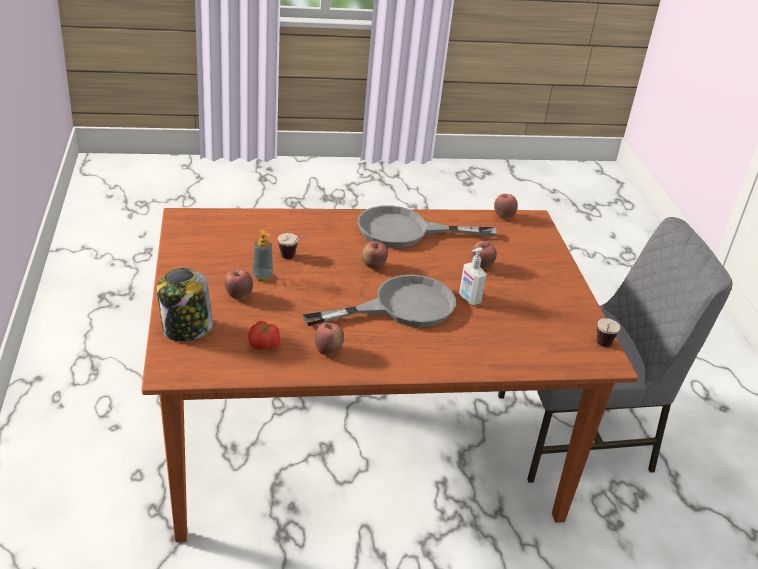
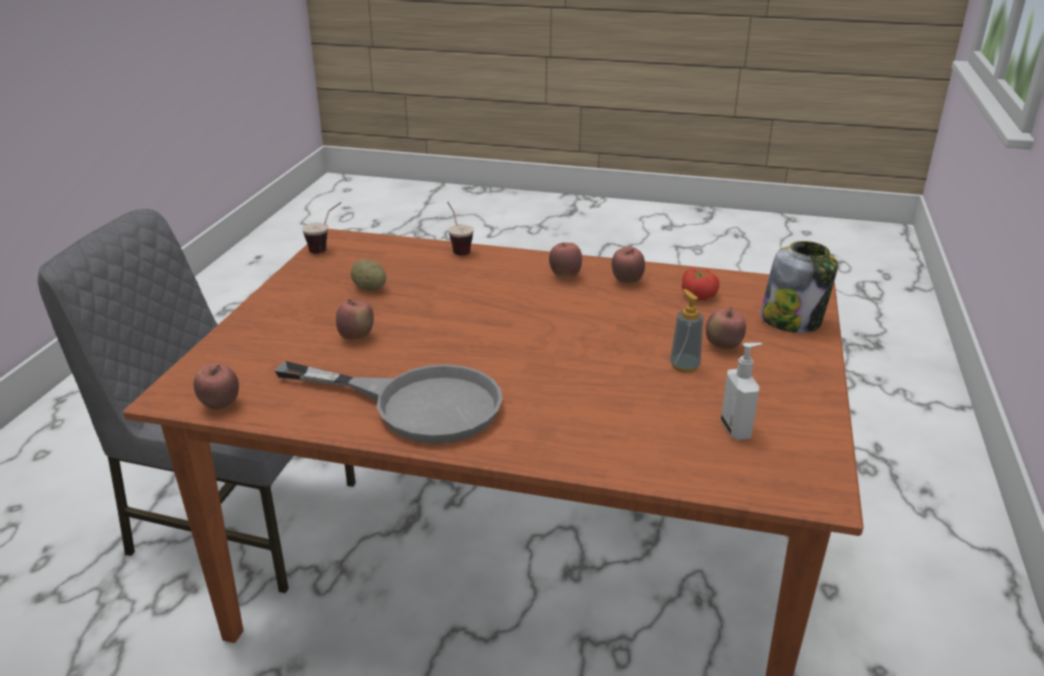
camera: 155 degrees left, 5 degrees down
(293, 259) = (630, 384): cup -> cup (457, 248)
(373, 266) = (514, 358): apple -> apple (565, 276)
(400, 307) = (514, 308): grey frying pan -> none
(469, 299) = (419, 304): soap dispenser -> soap dispenser (737, 429)
(518, 308) = (369, 288): none -> potato

